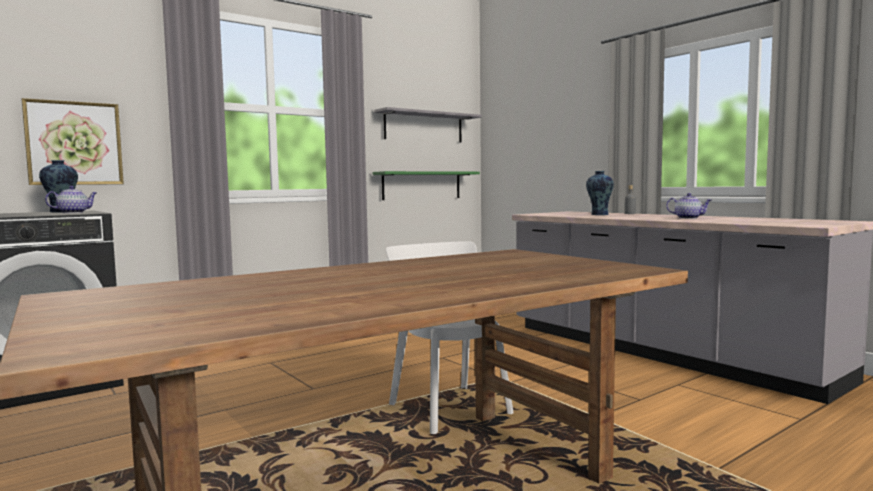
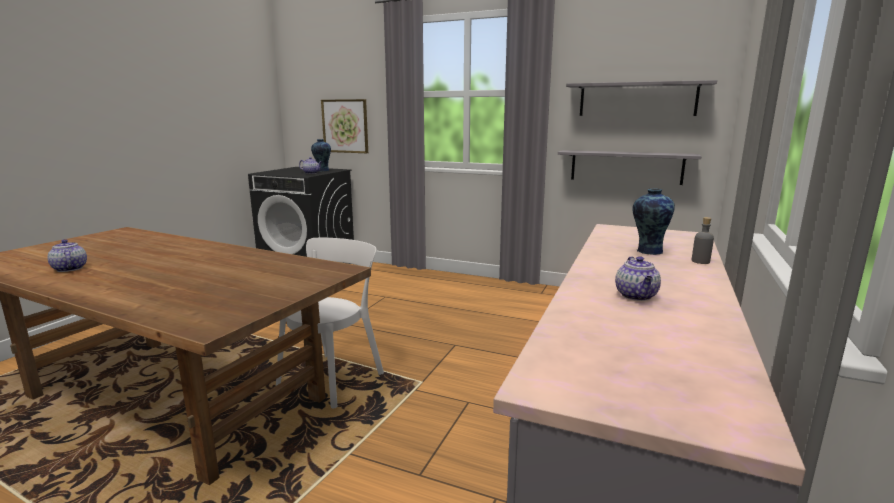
camera: 60 degrees right, 10 degrees up
(318, 302) = (69, 268): none -> teapot
(422, 185) = (626, 167): green shelf -> grey shelf

